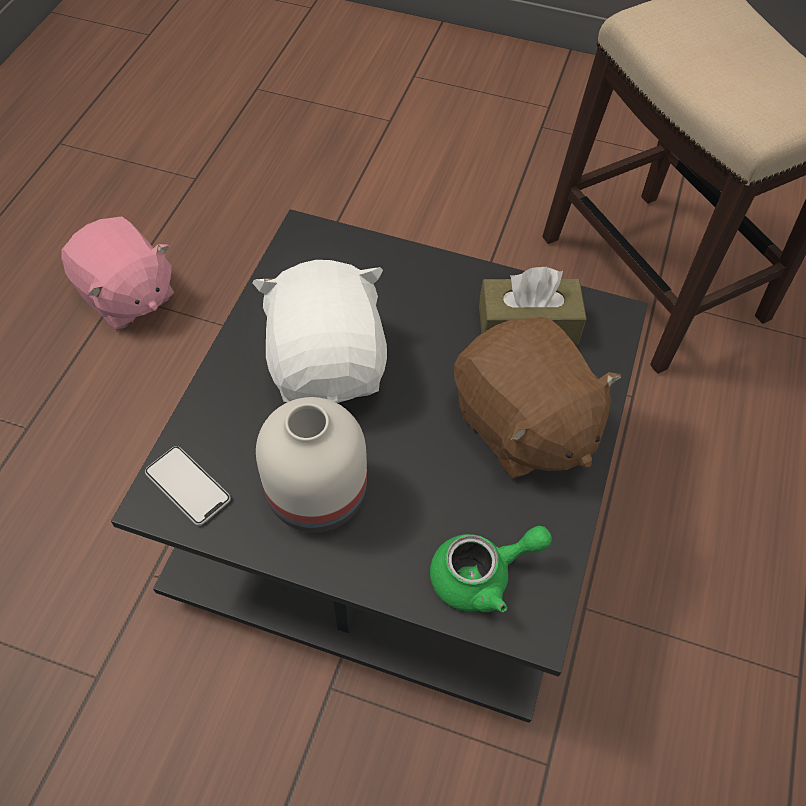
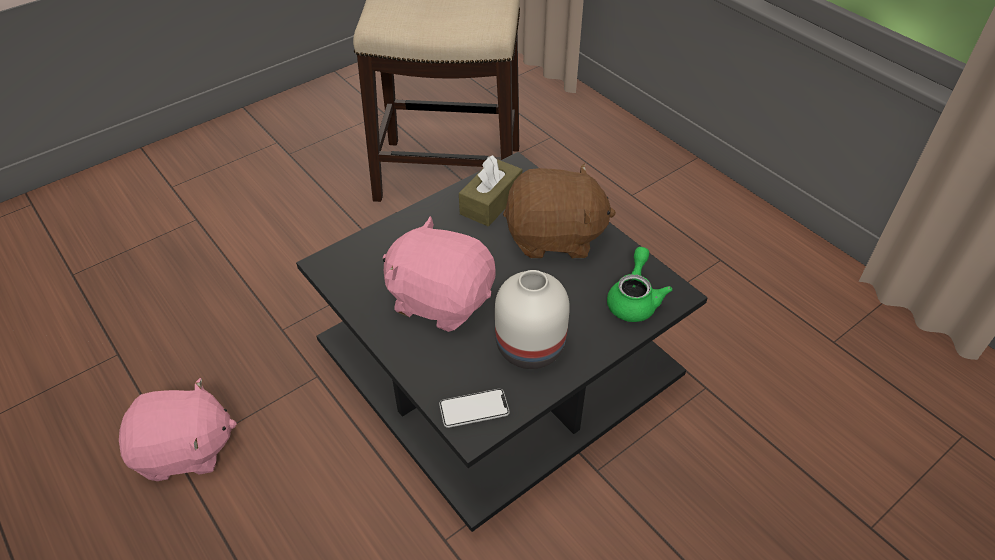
camera: 55 degrees left, 10 degrees down
(328, 364) = (441, 299): white plush toy -> pink plush toy

